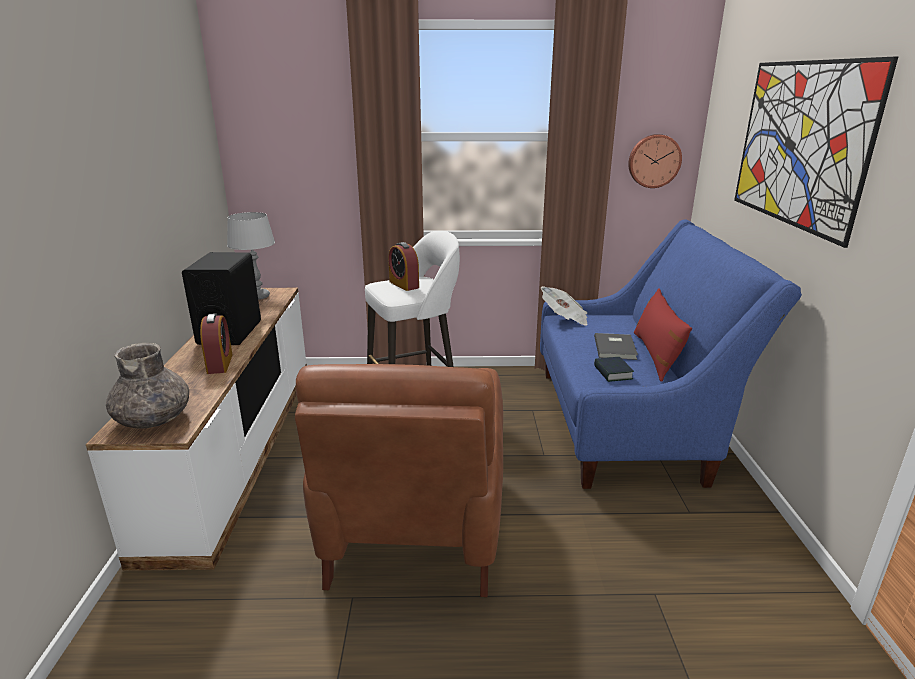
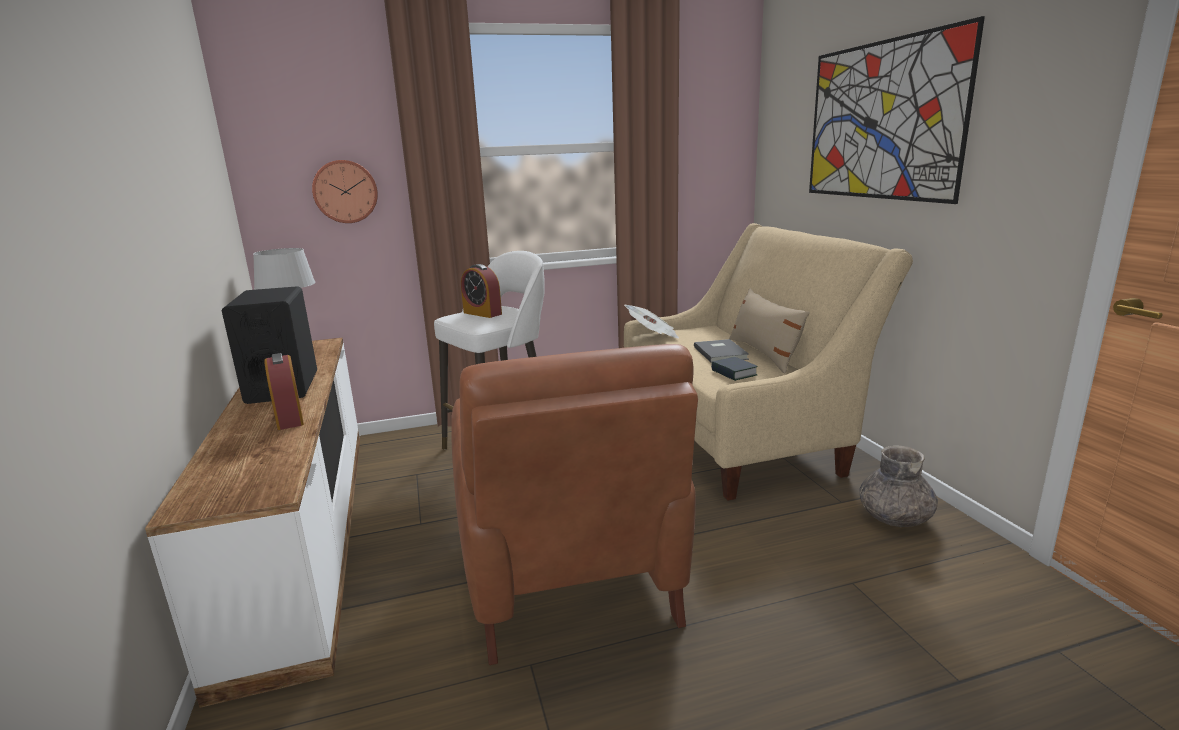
camera: 15 degrees left, 5 degrees down
(154, 419) = (233, 485): grey vase -> grey vase (895, 517)
(628, 422) = (738, 433): blue sofa -> beige sofa
(654, 161) = (714, 168): wall clock -> wall clock (345, 191)
(656, 355) = (764, 354): red pillow -> beige pillow

